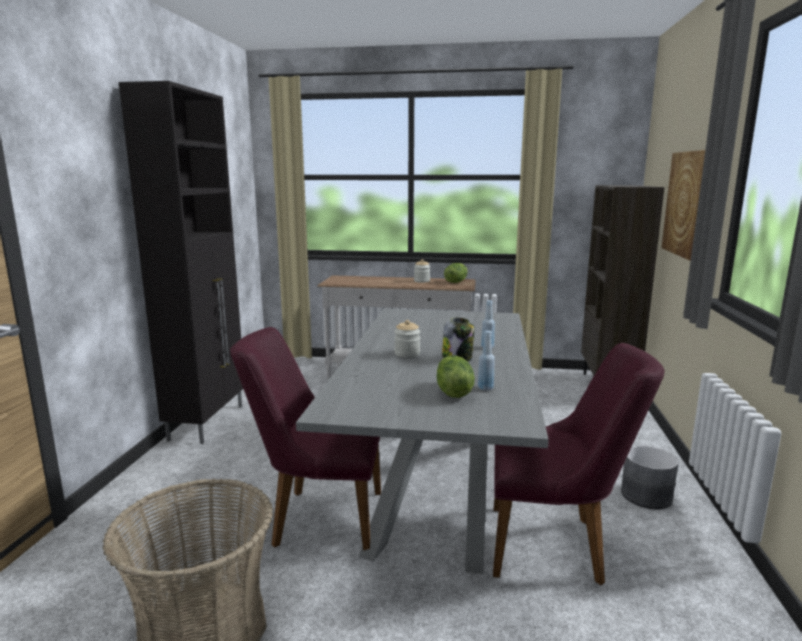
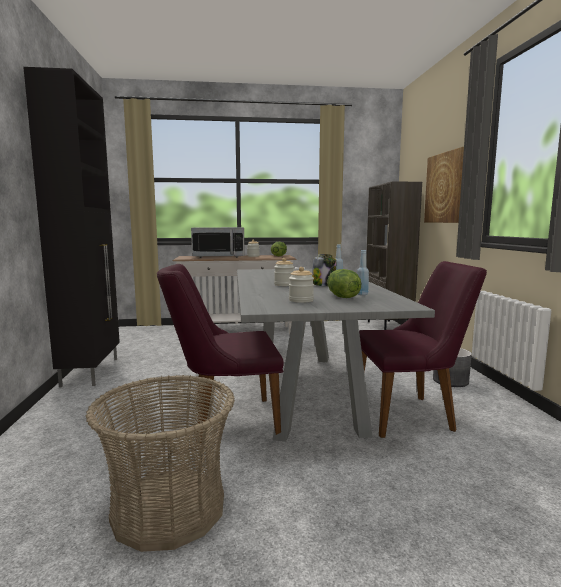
camera: 15 degrees left, 5 degrees down
(378, 280) = (219, 256): none -> microwave
(394, 395) = (301, 300): none -> jar

